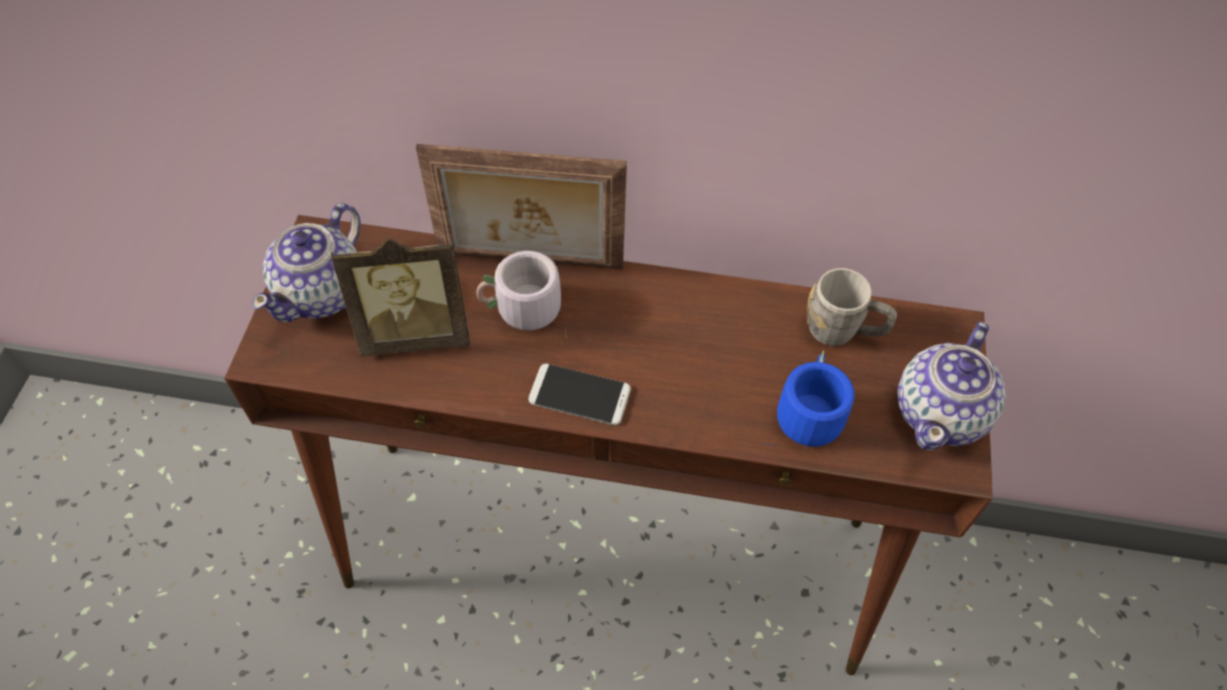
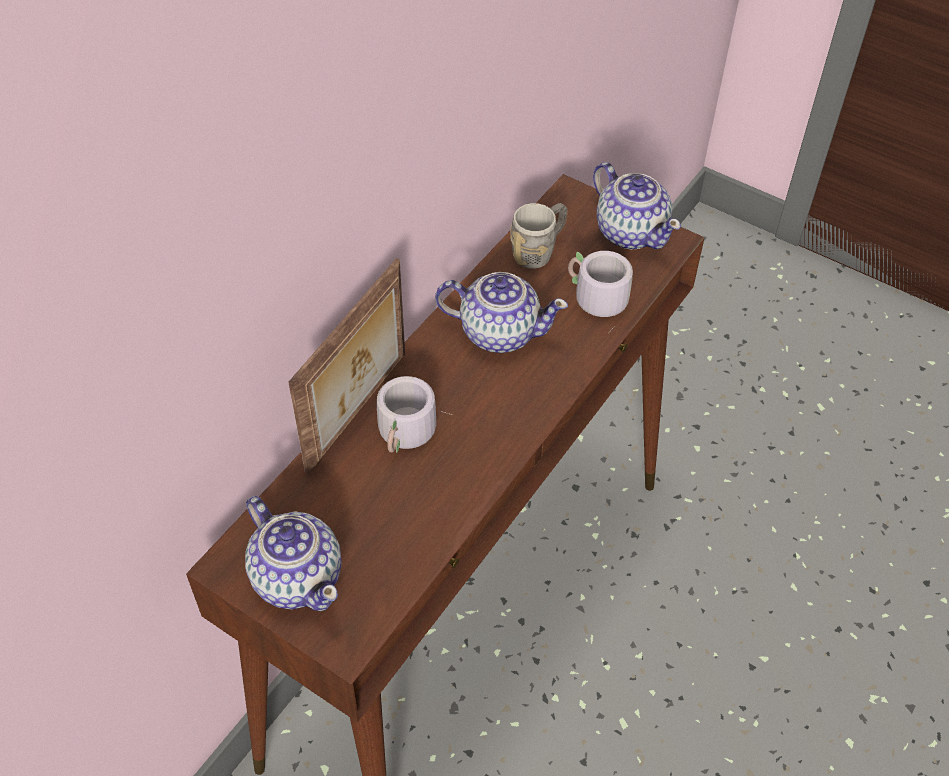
camera: 65 degrees left, 5 degrees down
(416, 332) = (386, 516): picture frame -> none
(579, 395) = (511, 425): phone -> none
(700, 337) = (498, 332): none -> teapot
(805, 411) = (594, 299): blue mug -> grey mug

